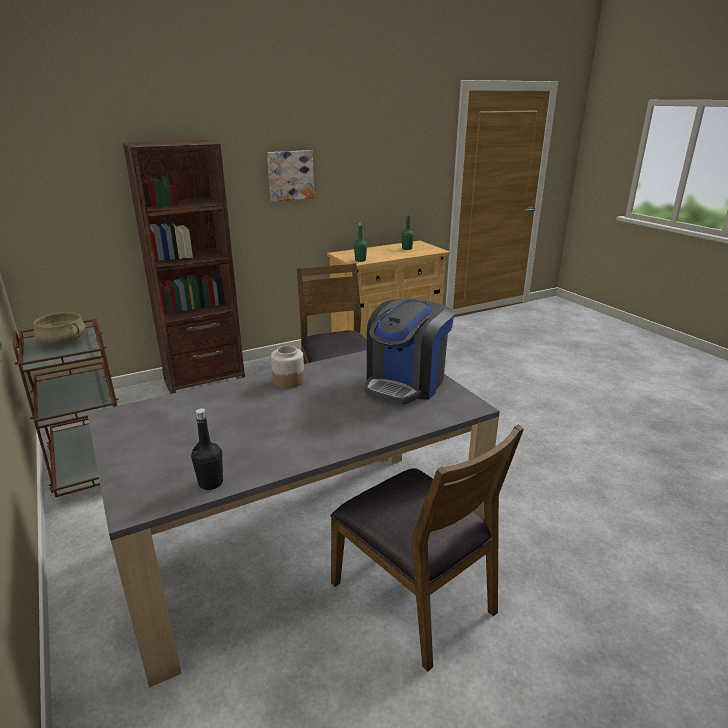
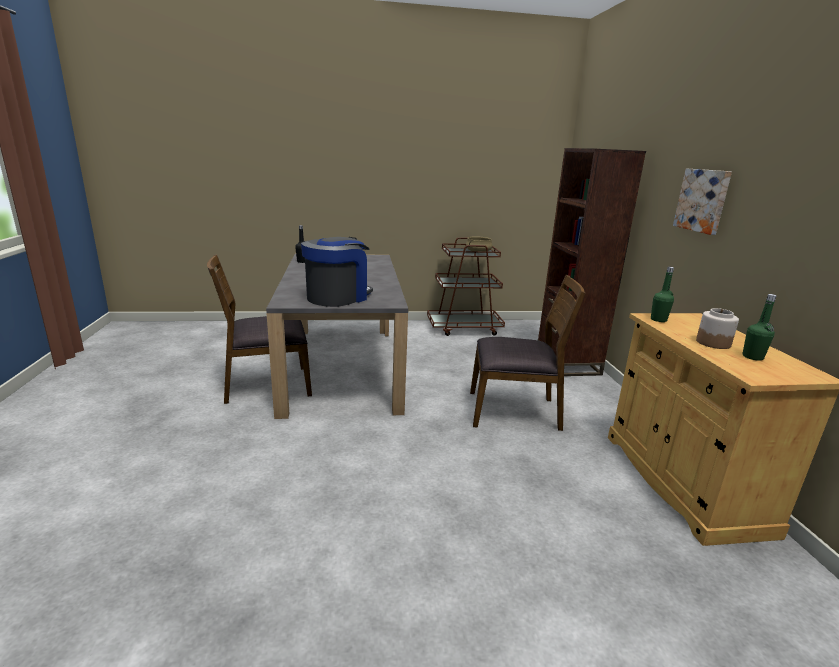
camera: 110 degrees right, 5 degrees down
(288, 380) = (379, 278): jar -> jar (713, 343)
(406, 383) = (338, 297): coffee machine -> coffee machine turned 75 degrees clockwise

